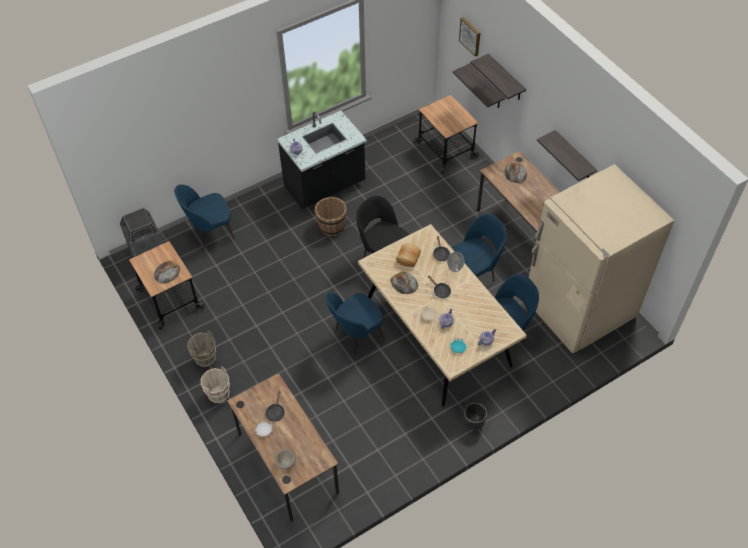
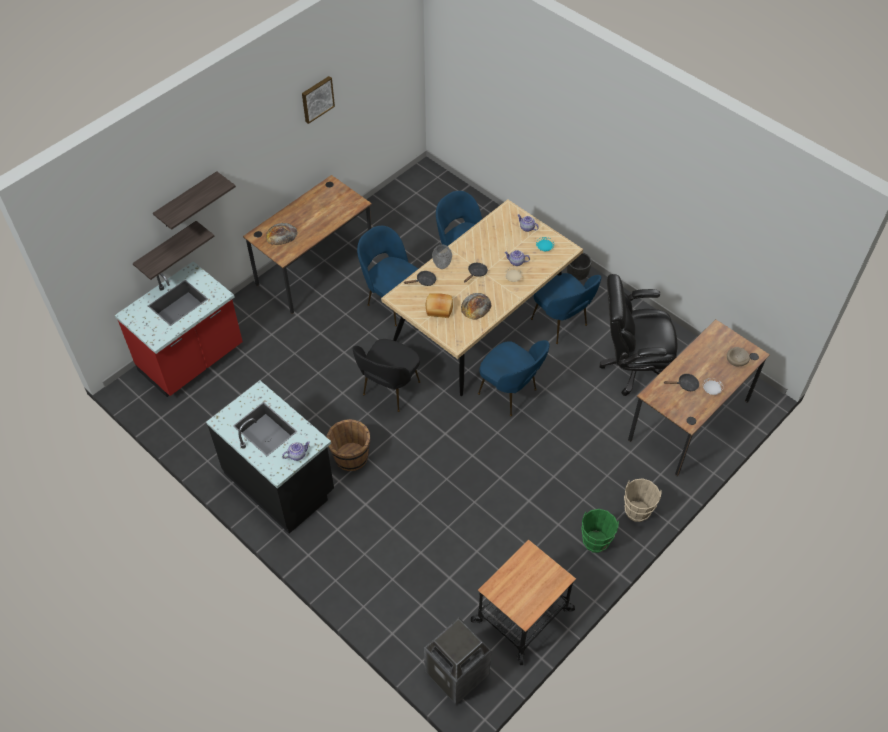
camera: 105 degrees left, 0 degrees up
(167, 272) = (531, 572): bread -> none
(205, 359) = (595, 542): brown bucket -> green bucket
(210, 234) = (398, 602): blue chair -> blue chair (561, 325)
(357, 435) = (631, 366): none -> black office chair
(446, 150) = (192, 360): cart -> red counter
(470, 36) = (119, 234): picture -> picture (317, 99)
(574, 157) = (296, 144): shelf -> none
(580, 309) = (411, 211): beige fridge -> none

